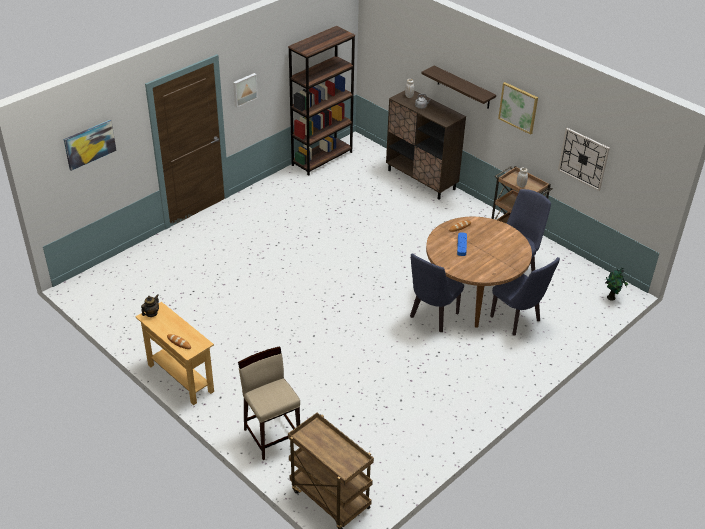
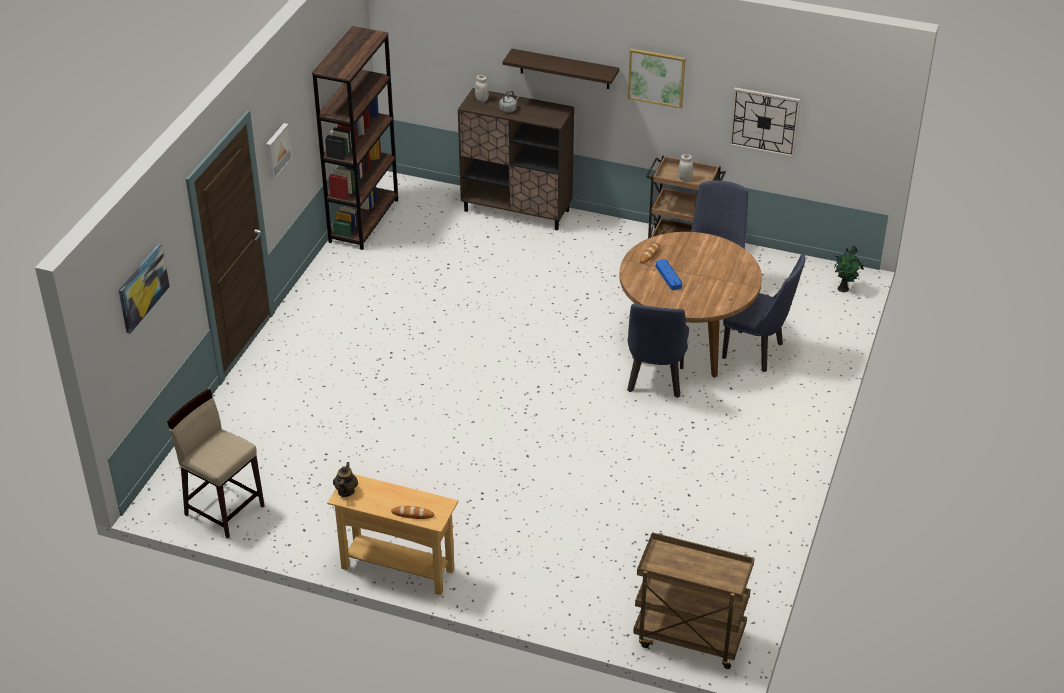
camera: 25 degrees left, 0 degrees up
(272, 436) = (568, 594): beige stool -> beige stool (224, 509)

